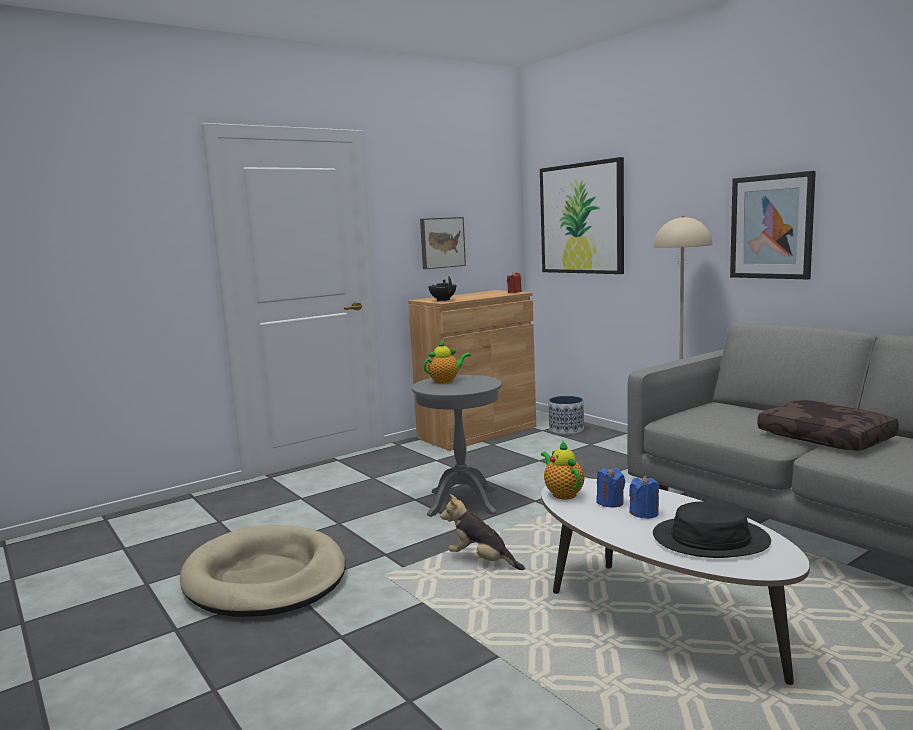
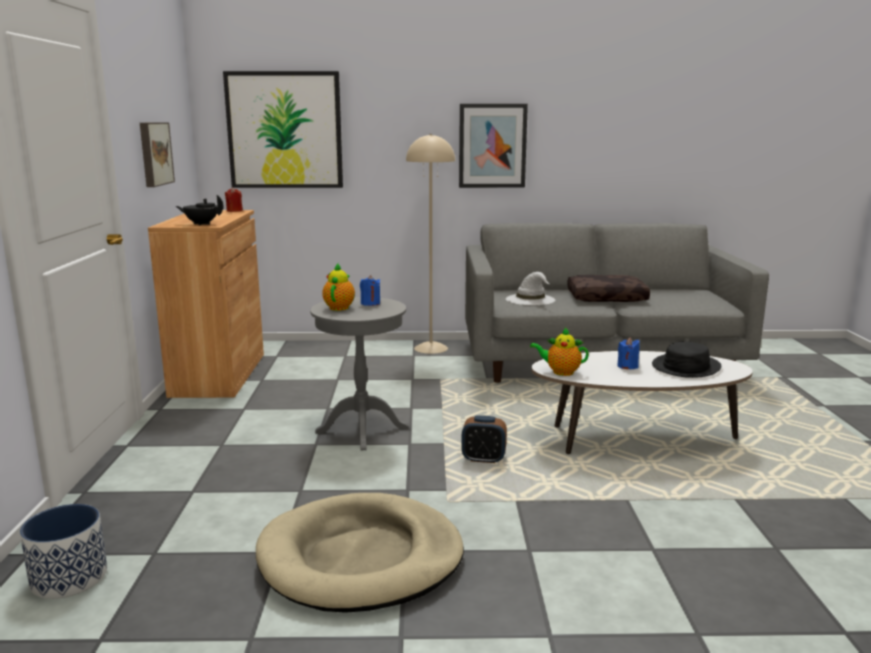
camera: 55 degrees left, 5 degrees up
(481, 561) = (483, 459): plush toy -> alarm clock
(566, 430) = (296, 350): planter -> planter (69, 578)
(610, 502) = (597, 367): blue candle -> blue candle (370, 303)
(722, 419) = (531, 299): none -> white hat

